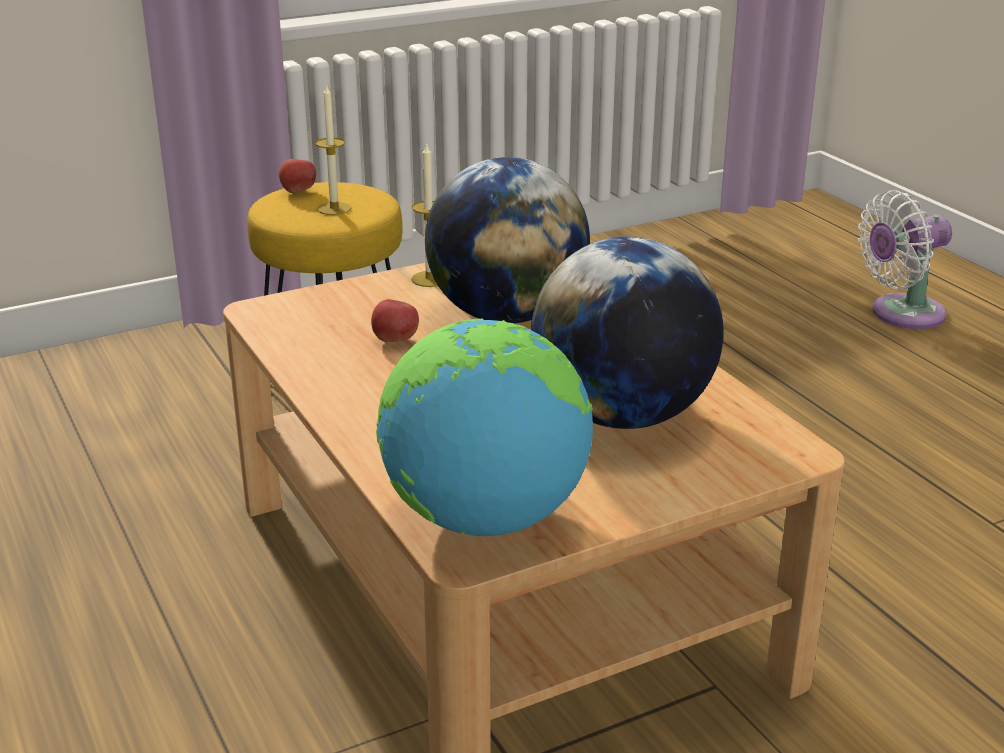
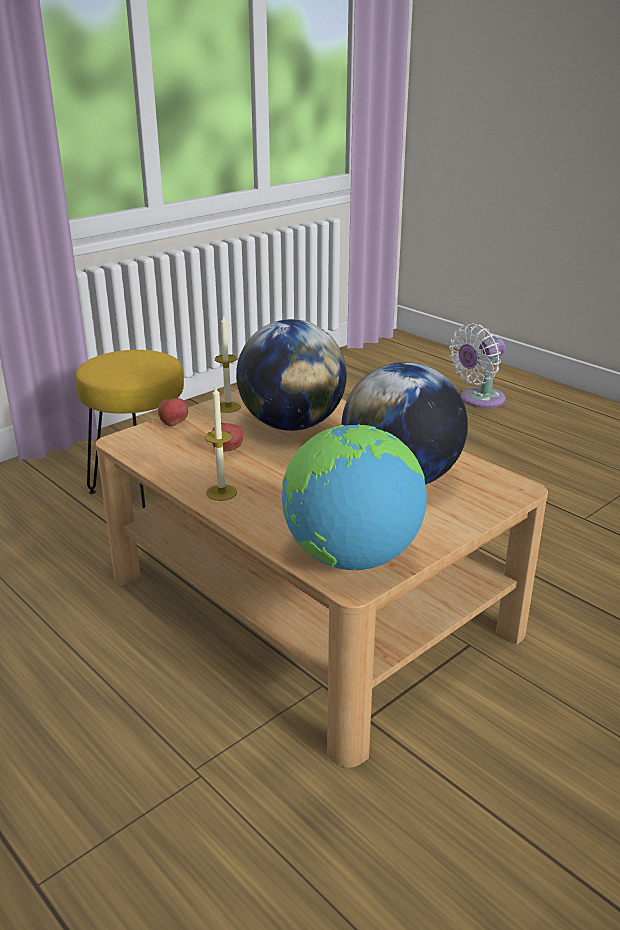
camera: 15 degrees left, 0 degrees up
(298, 191) = (106, 358): apple -> apple (174, 423)
(334, 208) = (138, 367): candle -> candle (221, 492)

